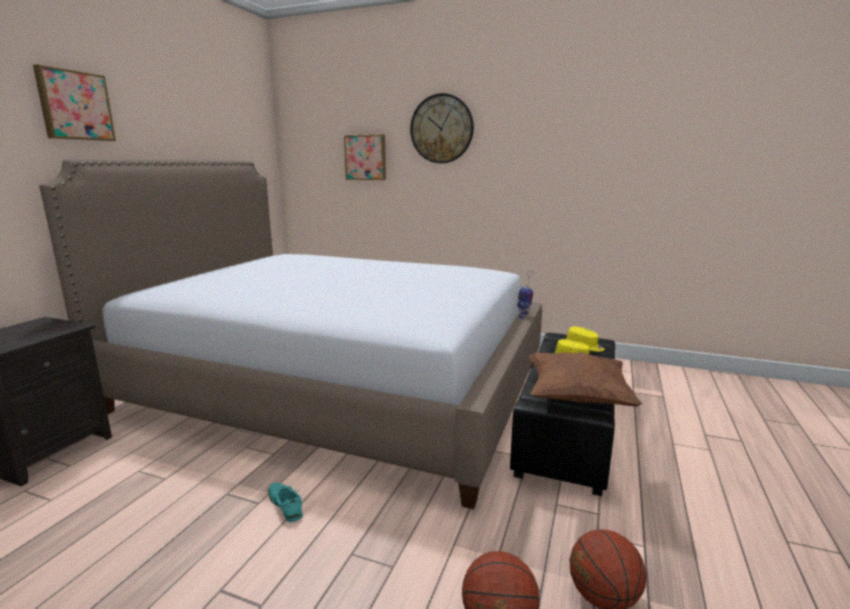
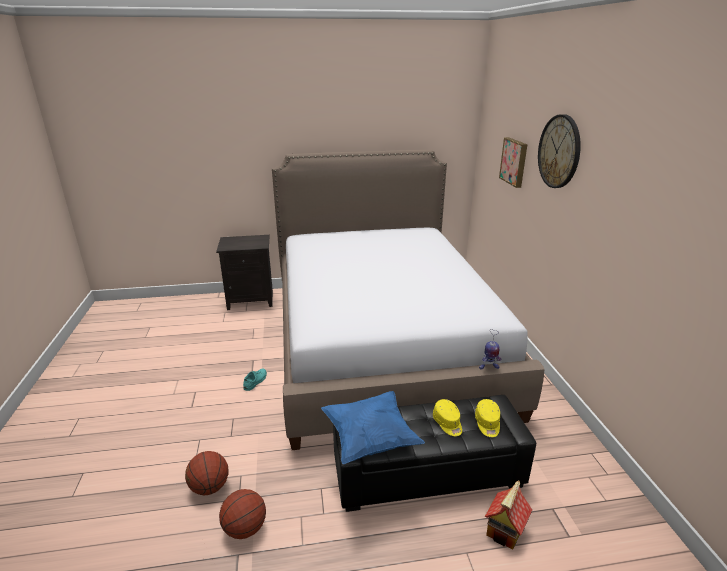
camera: 60 degrees right, 10 degrees up
(74, 105) = (303, 121): picture -> none
(577, 398) = (370, 439): brown pillow -> blue pillow
(652, 418) = (505, 531): none -> toy house

